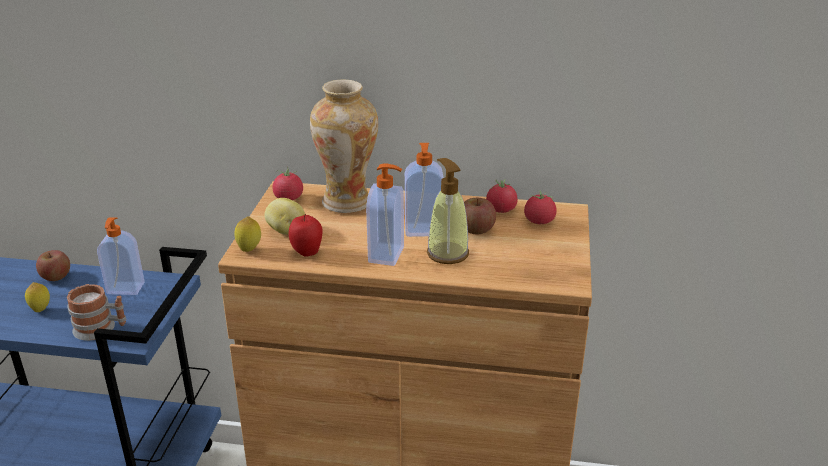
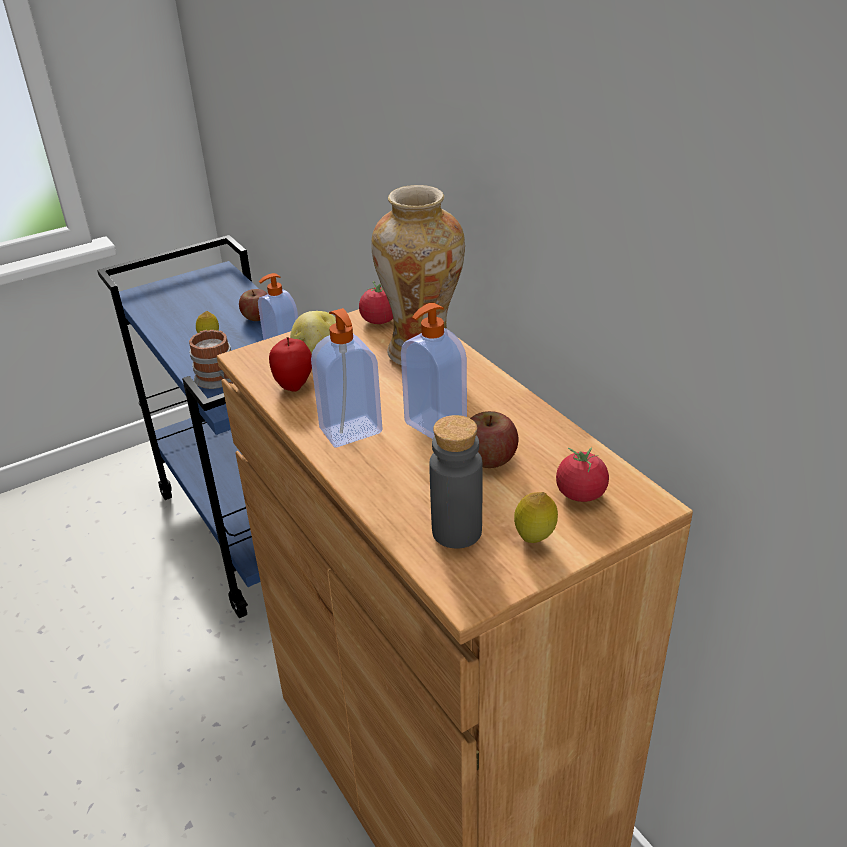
camera: 50 degrees right, 5 degrees up
(249, 250) = (258, 355): lemon -> lemon (534, 540)
(447, 253) = (408, 467): soap dispenser -> none
(501, 210) = (562, 452): tomato -> none
(520, 264) = (456, 531): none -> grey bottle

